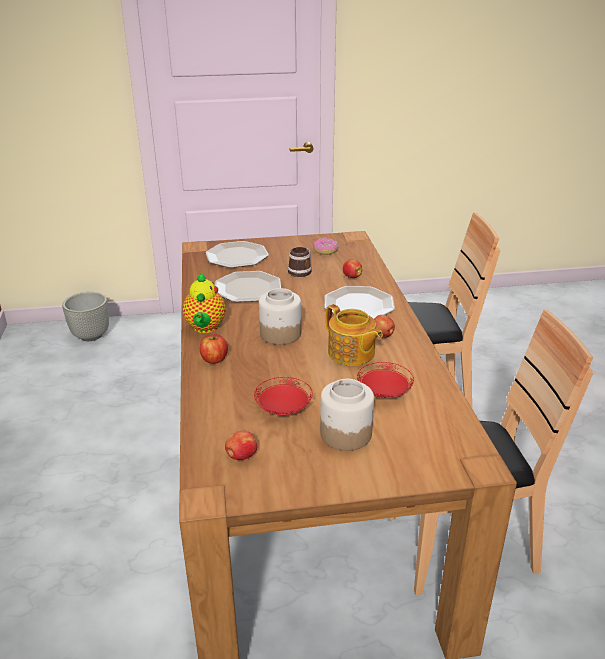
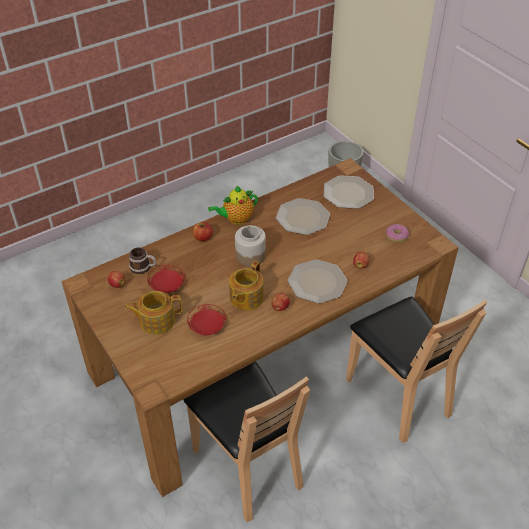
camera: 65 degrees right, 15 degrees up
(301, 270) = (350, 235): mug -> mug (143, 267)
(345, 433) = (156, 321): jar -> teapot

